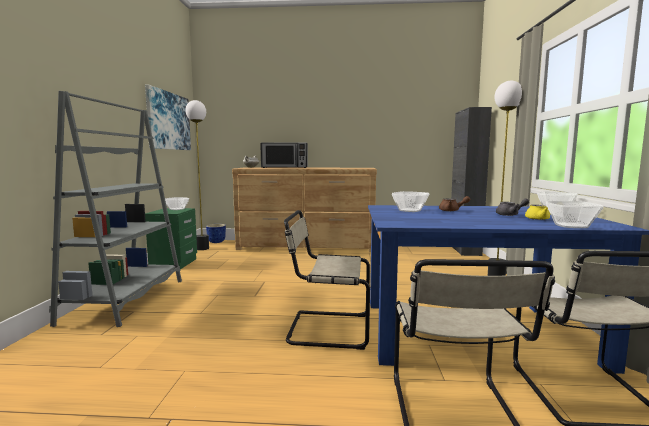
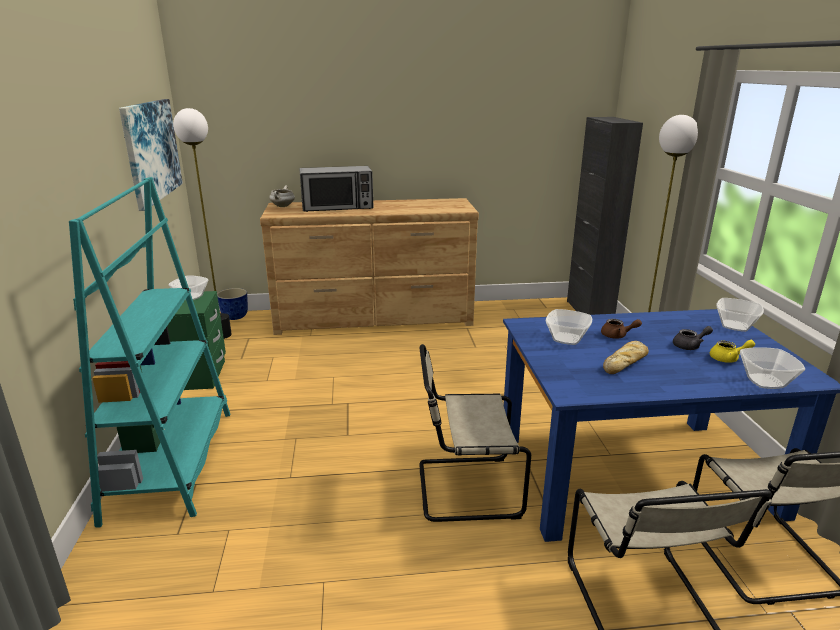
camera: 10 degrees left, 15 degrees up
(126, 300) = (172, 463): grey bookcase -> turquoise bookcase
(450, 217) = (626, 362): none -> bread

